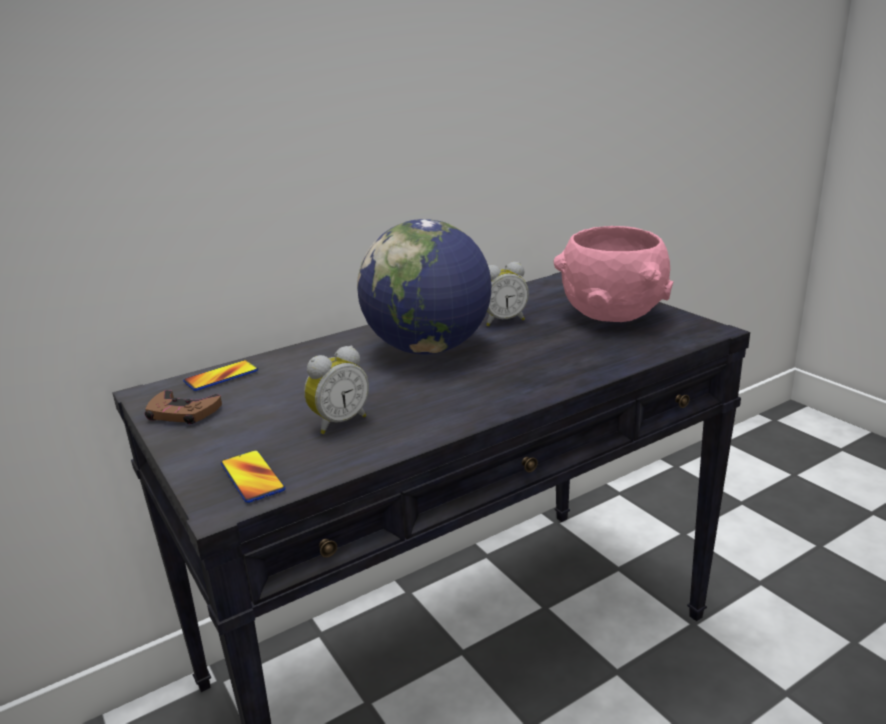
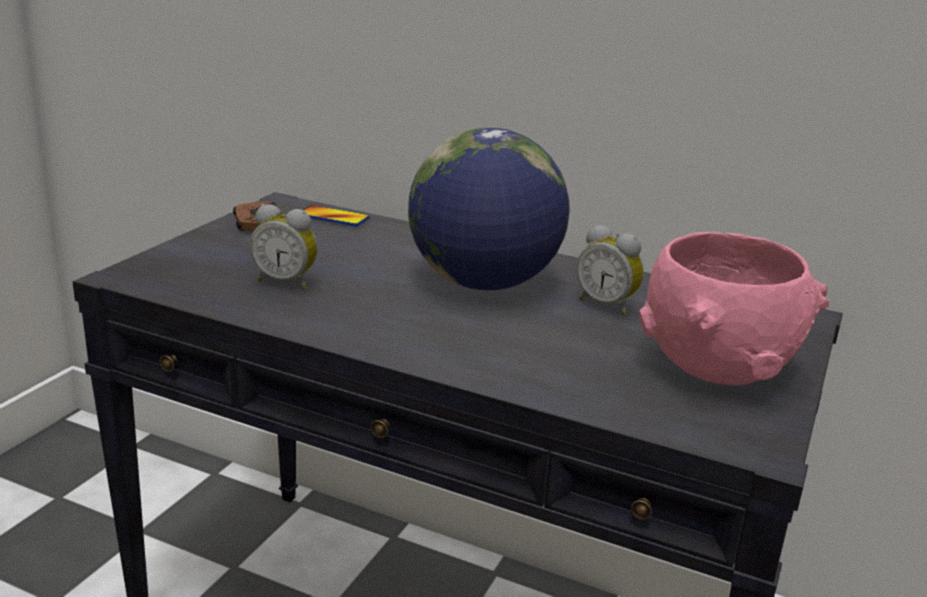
camera: 55 degrees right, 0 degrees up
(252, 477) = (169, 274): phone -> none

